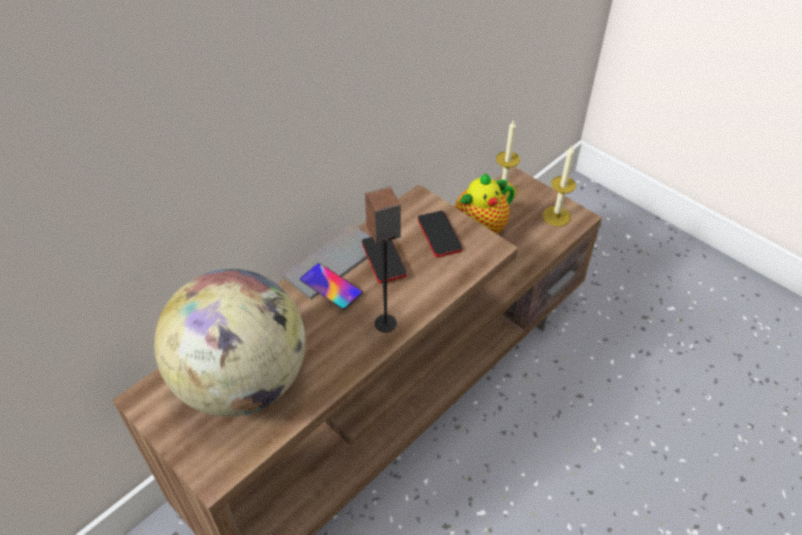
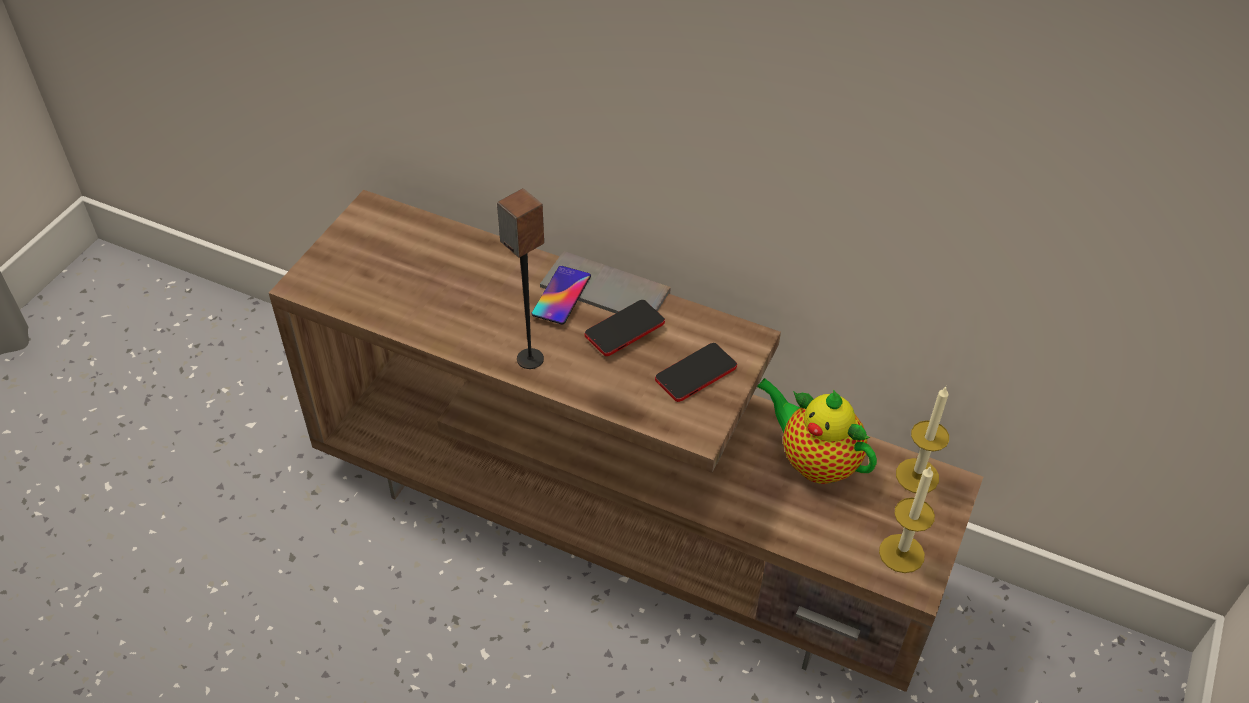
camera: 70 degrees right, 0 degrees up
(243, 382) = (412, 270): globe -> none

